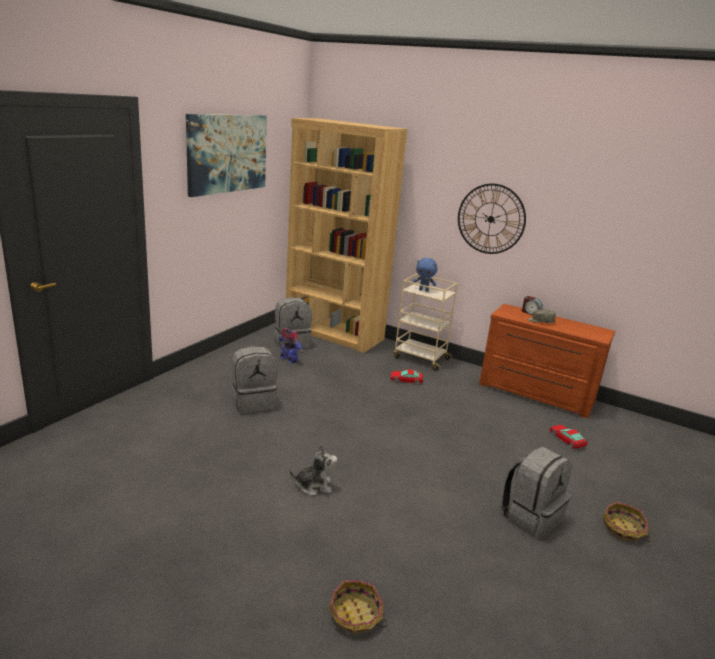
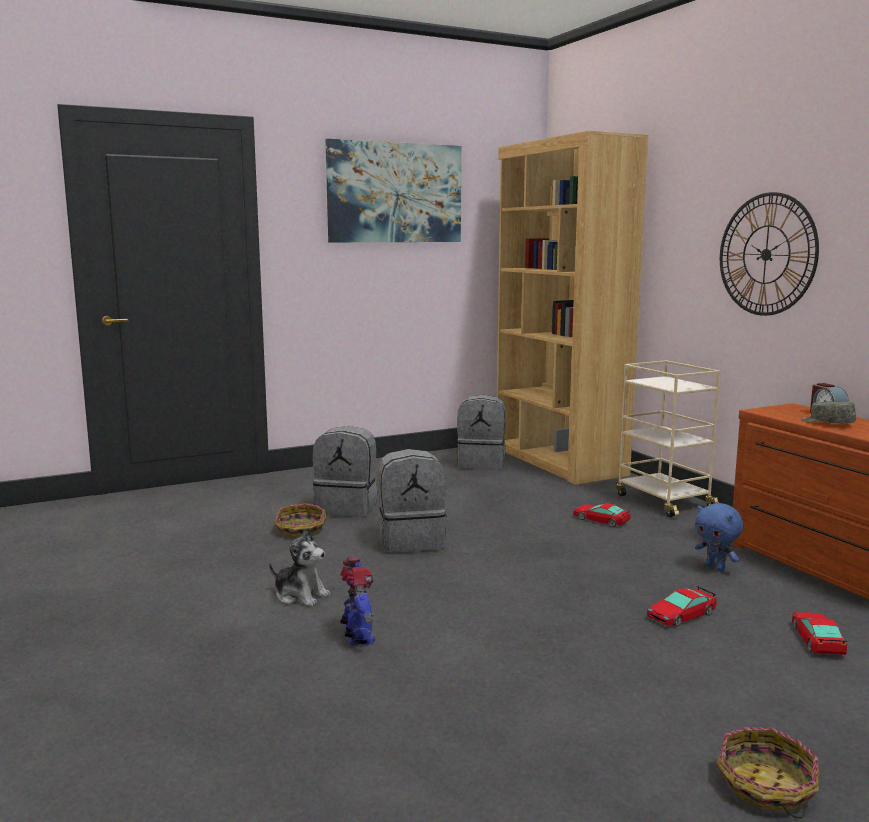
camera: 35 degrees right, 10 degrees down
(288, 360) = (453, 478): toy robot -> toy robot (357, 636)
(355, 616) = (152, 730): basket -> basket (300, 531)
(424, 290) = (661, 382): blue plush toy -> blue plush toy (716, 568)
(506, 440) = (681, 615): none -> toy car
(530, 517) = (583, 714): grey backpack -> grey backpack (411, 541)

